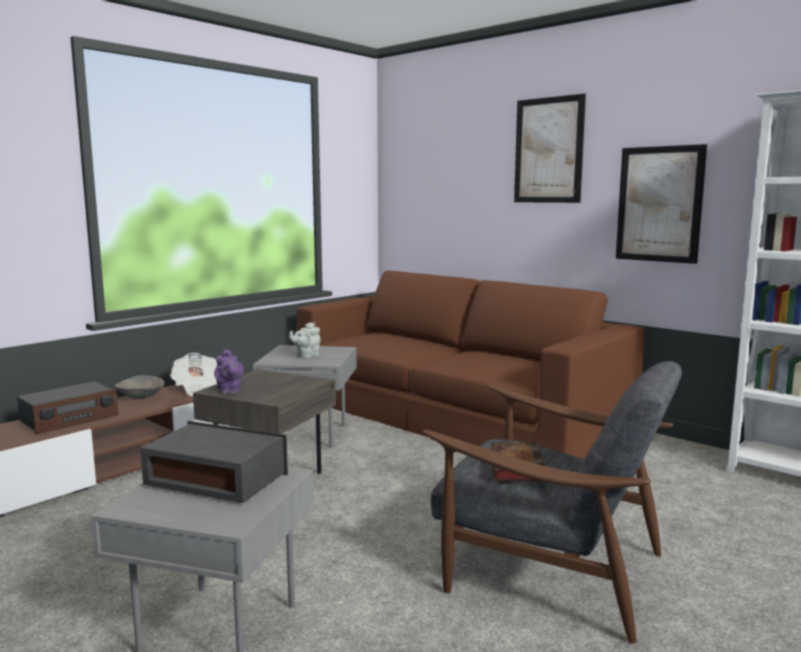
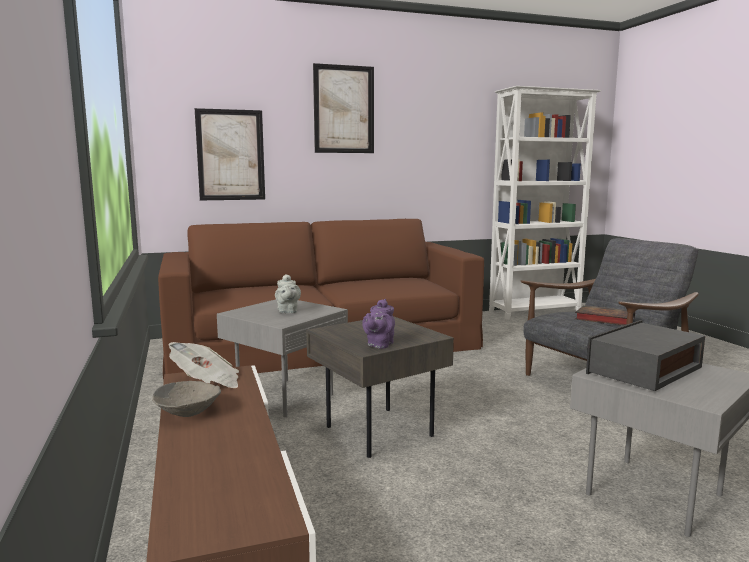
camera: 60 degrees left, 0 degrees up
(69, 419) = (215, 461): radio -> none
(229, 391) = (379, 345): purple teapot -> purple teapot turned 105 degrees clockwise
(659, 204) = (430, 154): picture -> picture (230, 155)

